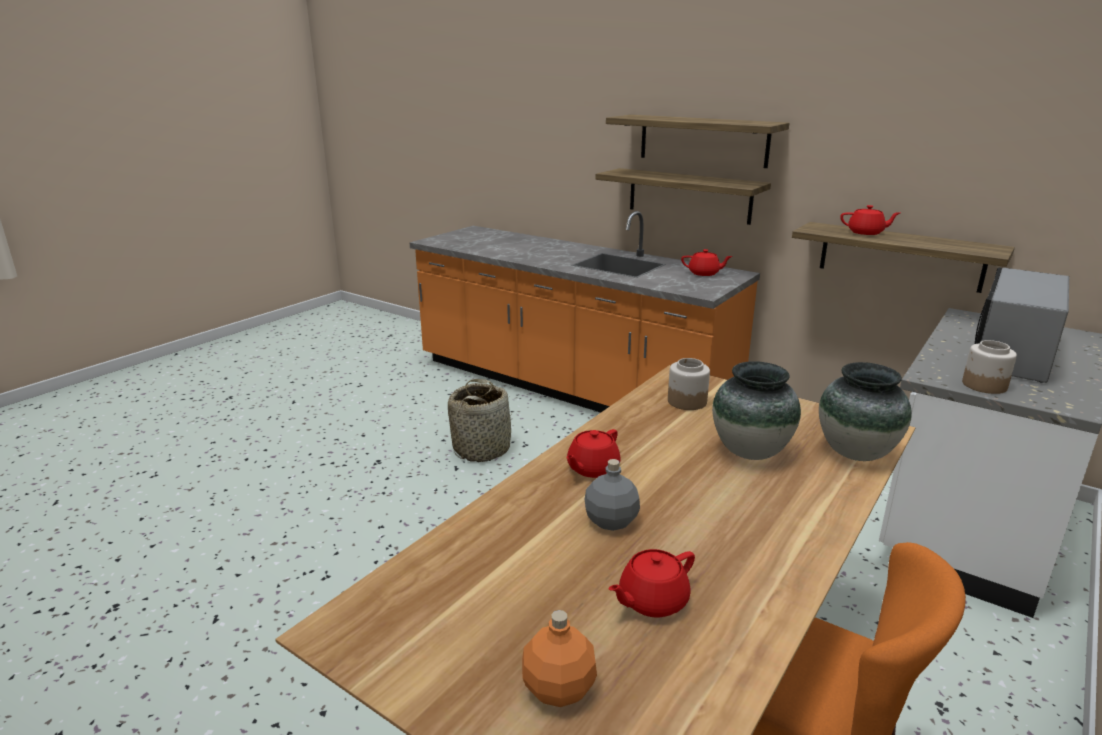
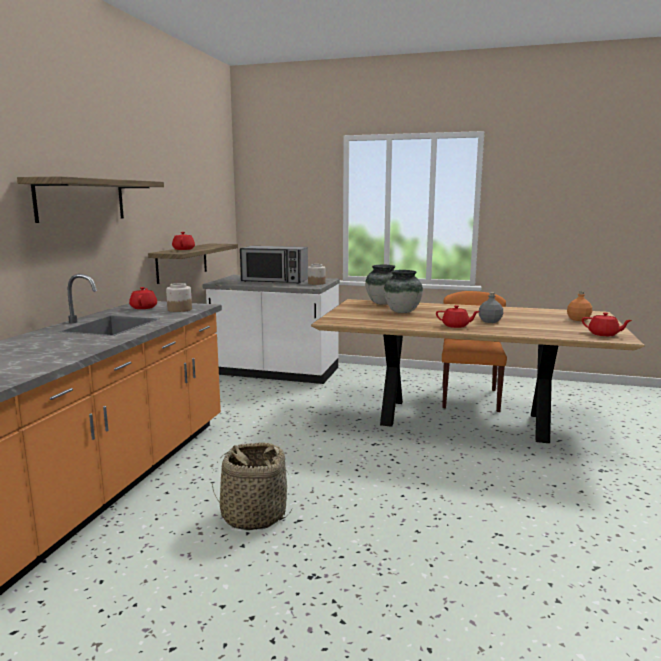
camera: 110 degrees left, 10 degrees down
(651, 601) = (523, 316): red teapot -> red teapot (604, 334)
(686, 401) = (361, 319): jar -> jar (179, 309)
(689, 195) = (80, 253): shelf -> none

